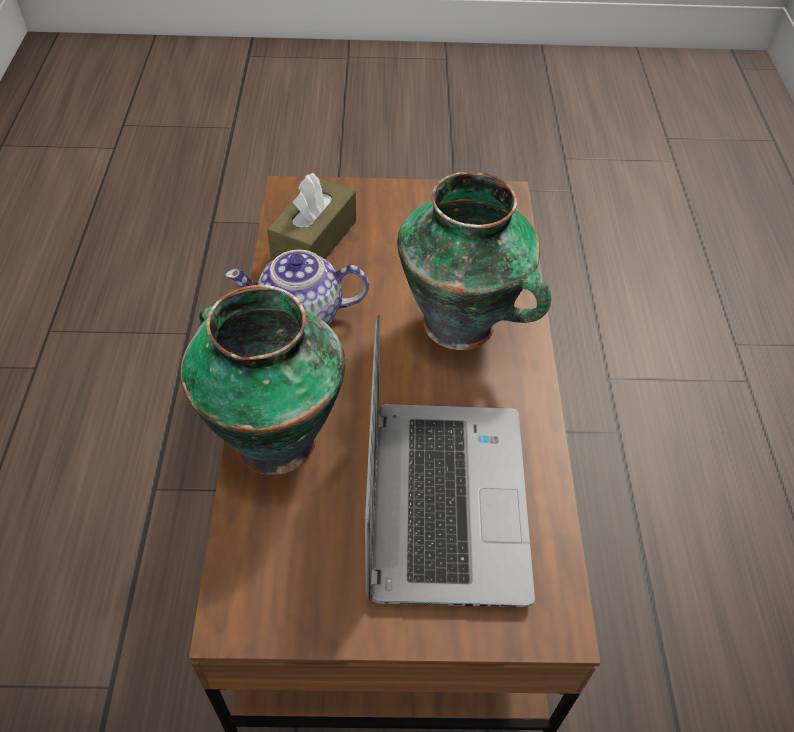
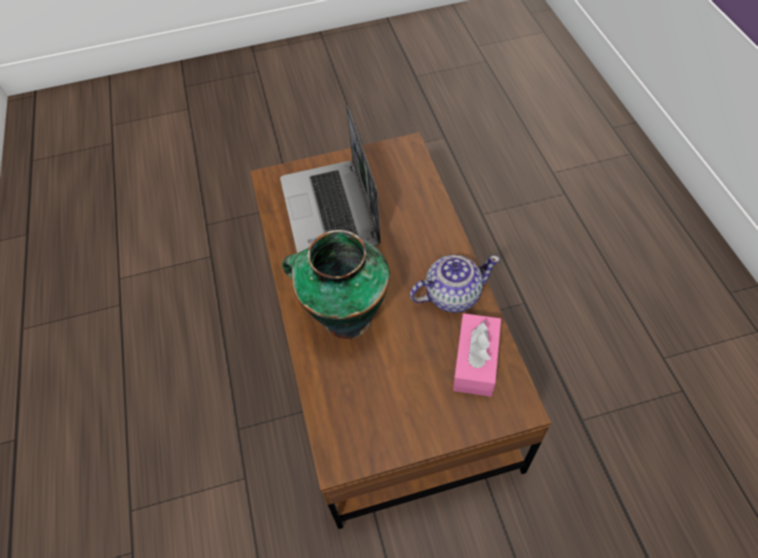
camera: 170 degrees right, 5 degrees up
(272, 437) = (430, 218): vase -> none
(314, 239) = (475, 361): brown tissue box -> pink tissue box

